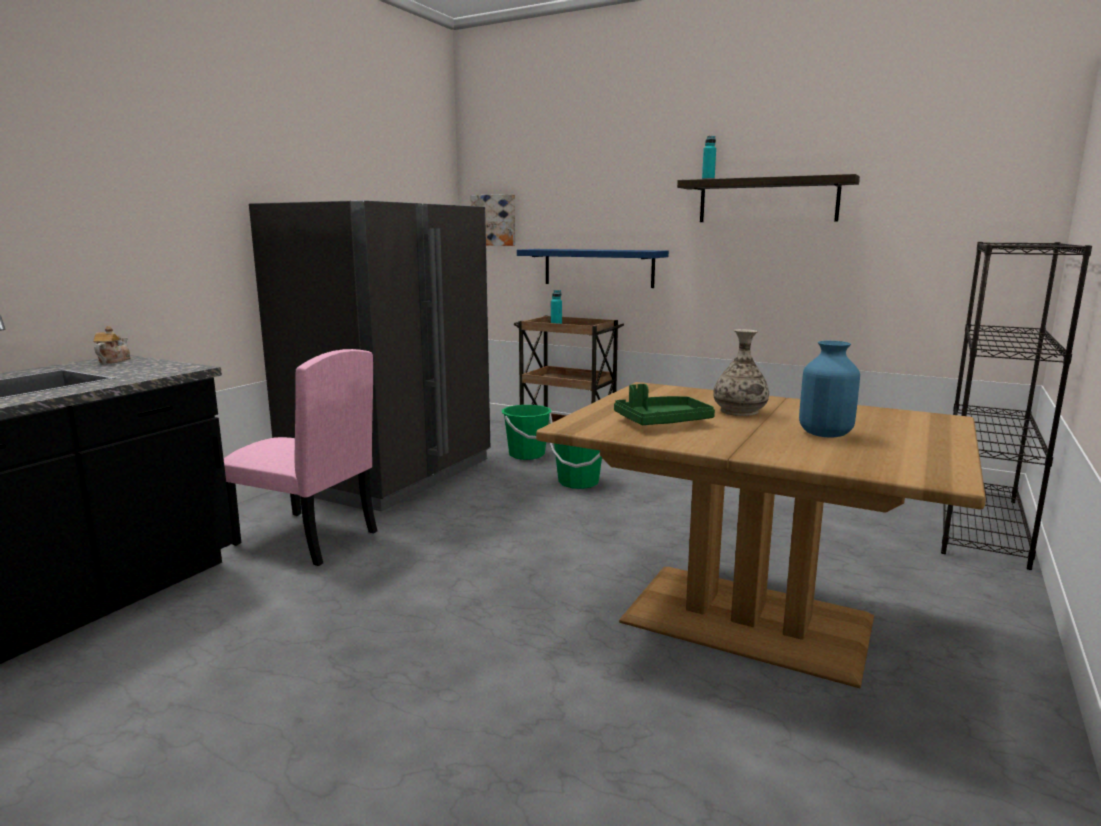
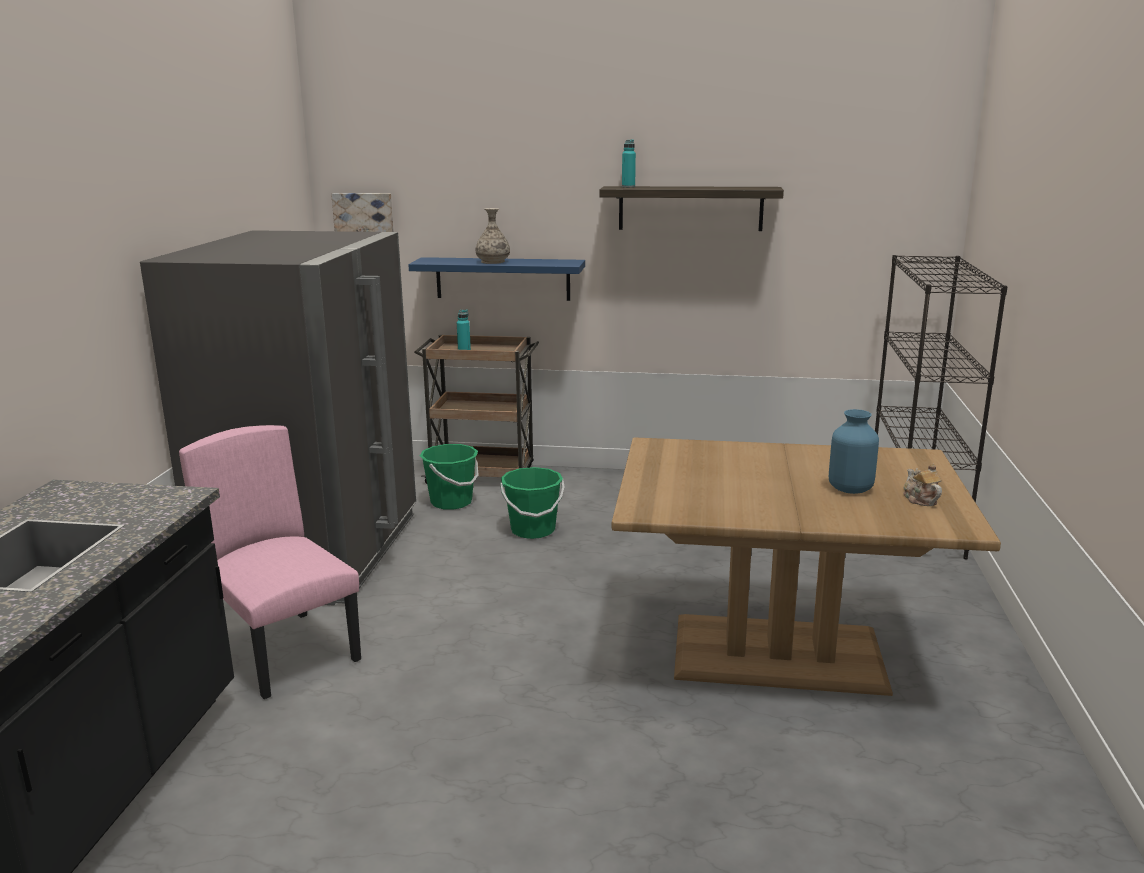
camera: 20 degrees left, 5 degrees up
(113, 361) = (63, 494): teapot -> teapot (920, 499)
(305, 538) = (287, 652): pink chair -> pink chair turned 135 degrees counterclockwise
(662, 422) = (710, 493): green tray -> none
(739, 411) = (762, 469): vase -> vase (493, 262)

